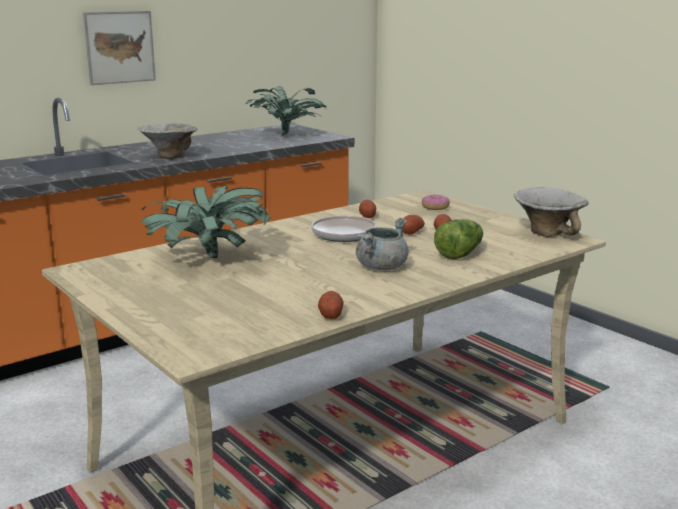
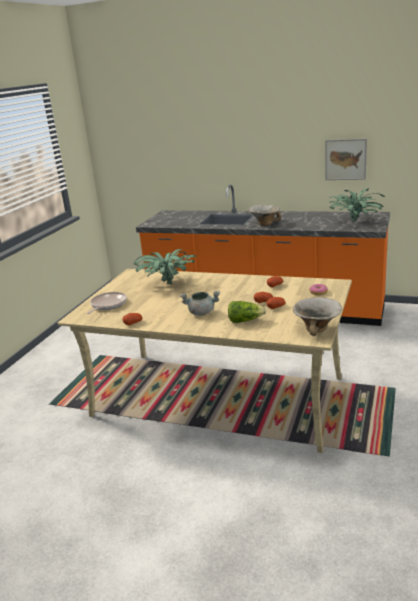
camera: 60 degrees right, 5 degrees up
(120, 47) = (276, 158): picture -> picture (345, 159)
(346, 235) = (236, 292): frying pan -> frying pan (107, 305)

